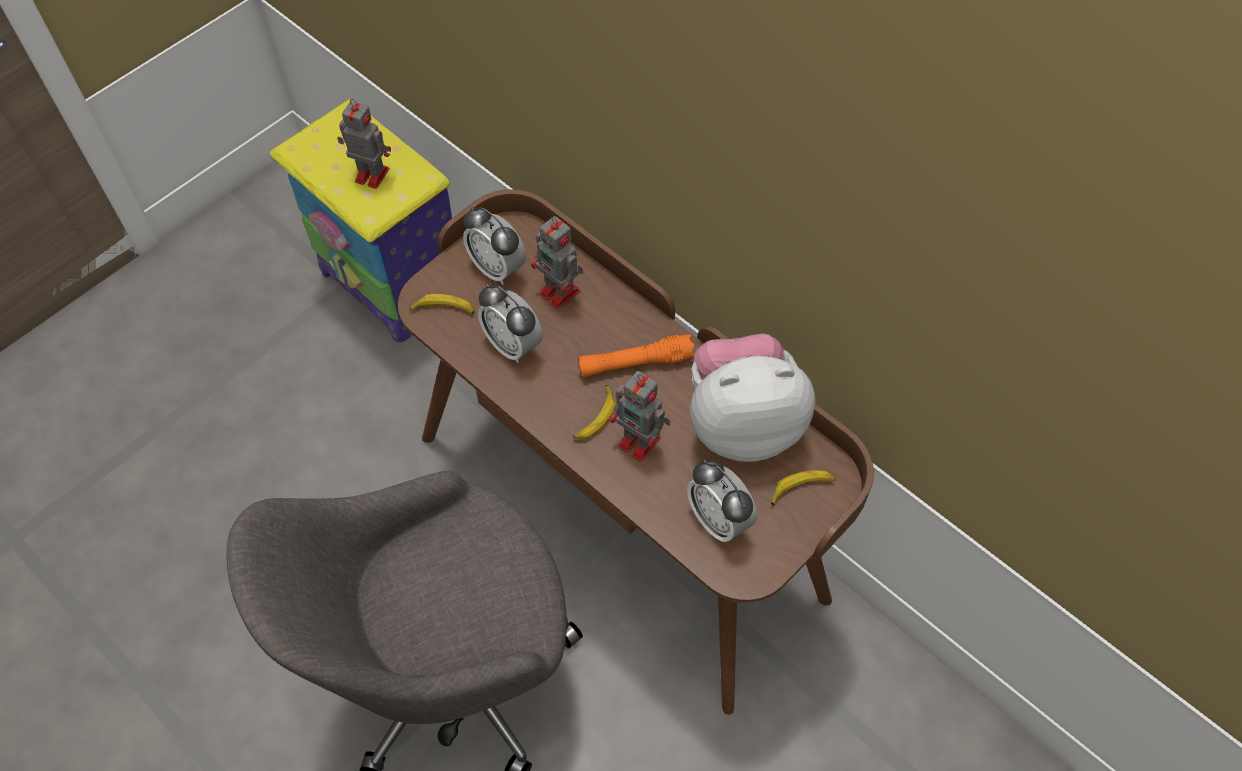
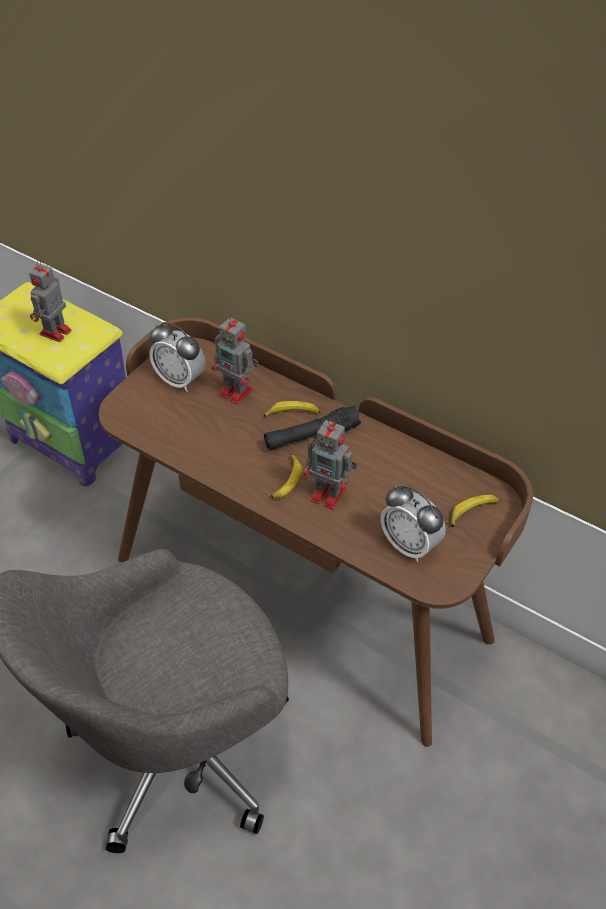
camera: 10 degrees left, 10 degrees down
(370, 174) = (54, 333): toy robot -> toy robot turned 75 degrees counterclockwise
(444, 309) = (139, 416): banana -> banana (292, 414)
(513, 345) = (204, 435): alarm clock -> none
(635, 363) = (311, 436): orange flashlight -> black flashlight
(742, 423) = (411, 469): plush toy -> none

